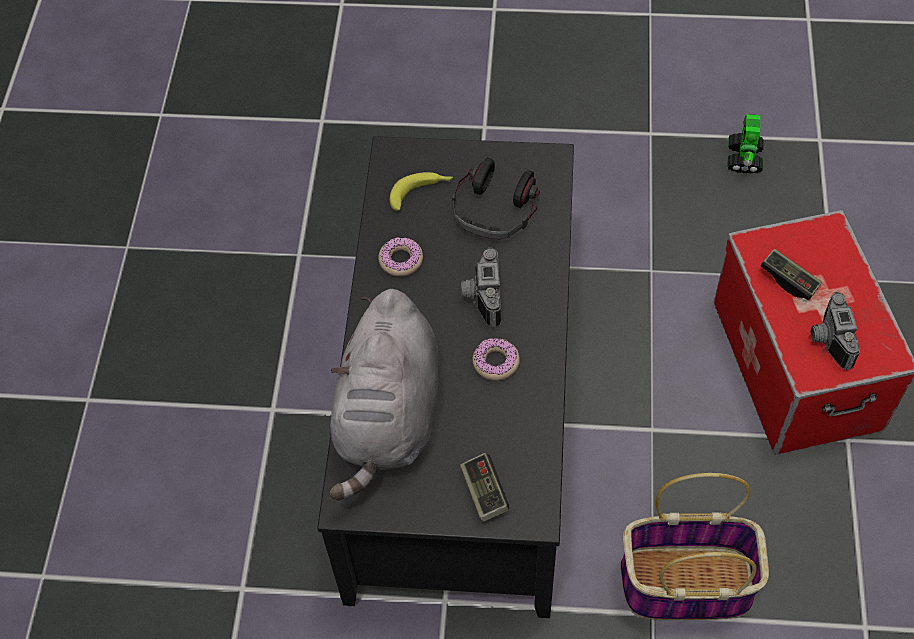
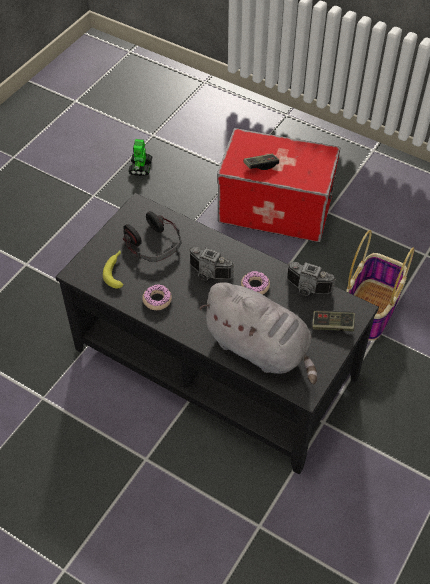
camera: 65 degrees left, 5 degrees down
(744, 158) = (140, 167): toy robot -> toy robot turned 60 degrees clockwise
(827, 340) = (304, 169): camera -> camera (307, 289)

